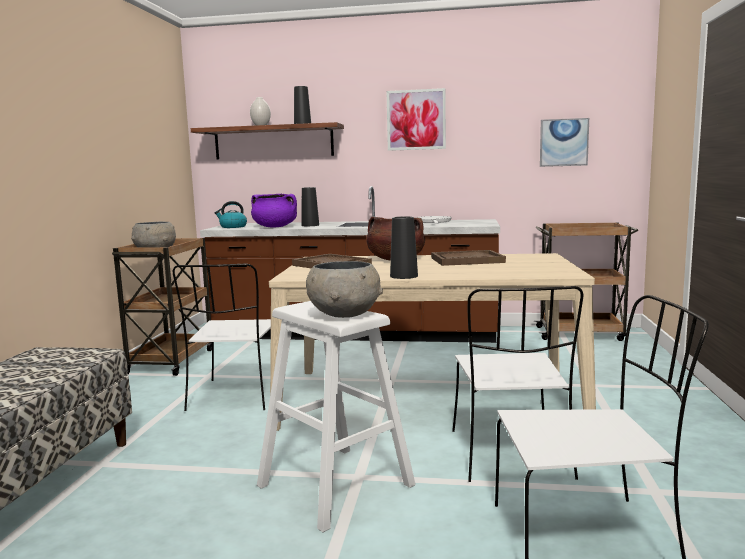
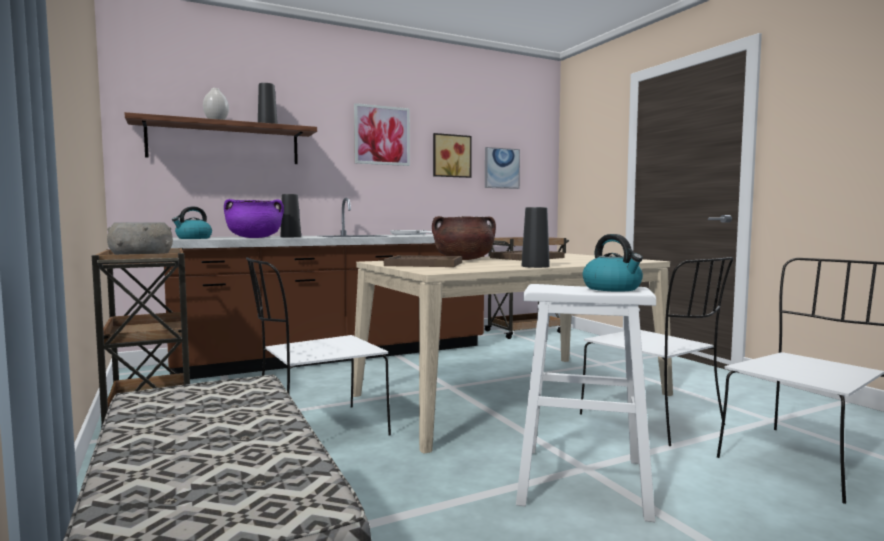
camera: 35 degrees left, 5 degrees down
(236, 396) = (317, 431): white chair -> white chair turned 90 degrees clockwise
(344, 314) = (613, 288): grey bowl -> kettle
(496, 134) = (451, 156): none -> picture

